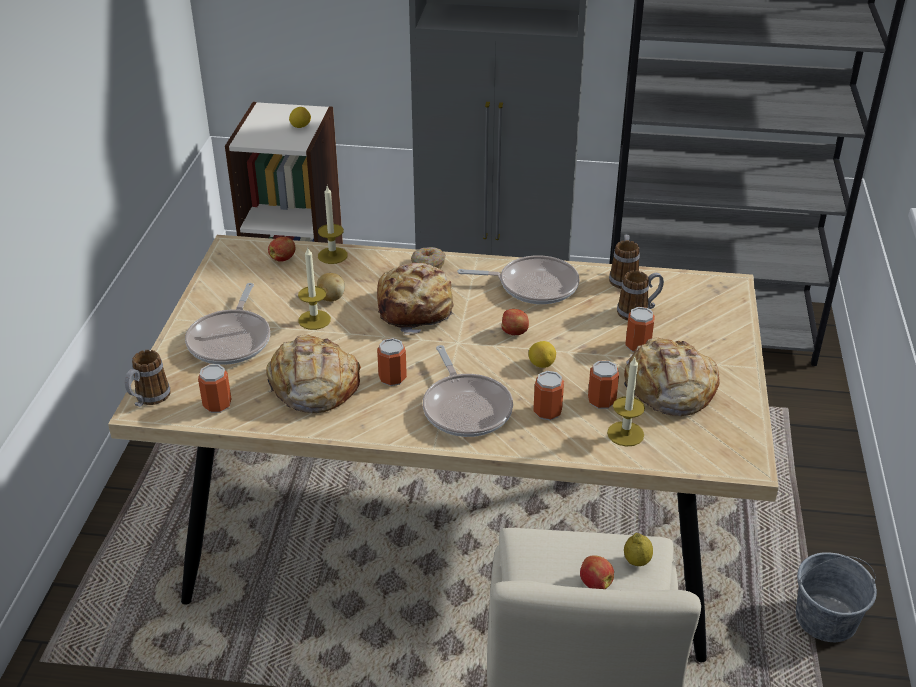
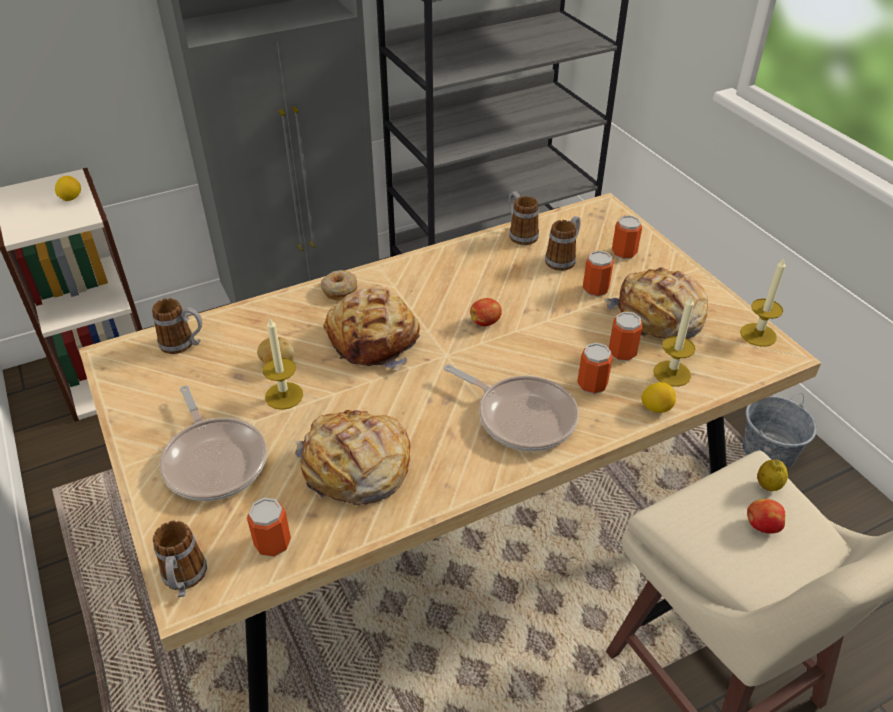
camera: 35 degrees left, 5 degrees up
(283, 258) = (184, 344): apple -> mug
(332, 255) = (234, 319): candle -> candle (758, 335)
(392, 378) = (424, 420): can -> can (624, 253)
(533, 286) = (455, 272): frying pan -> none
(541, 364) = (539, 342): lemon -> lemon (656, 408)

